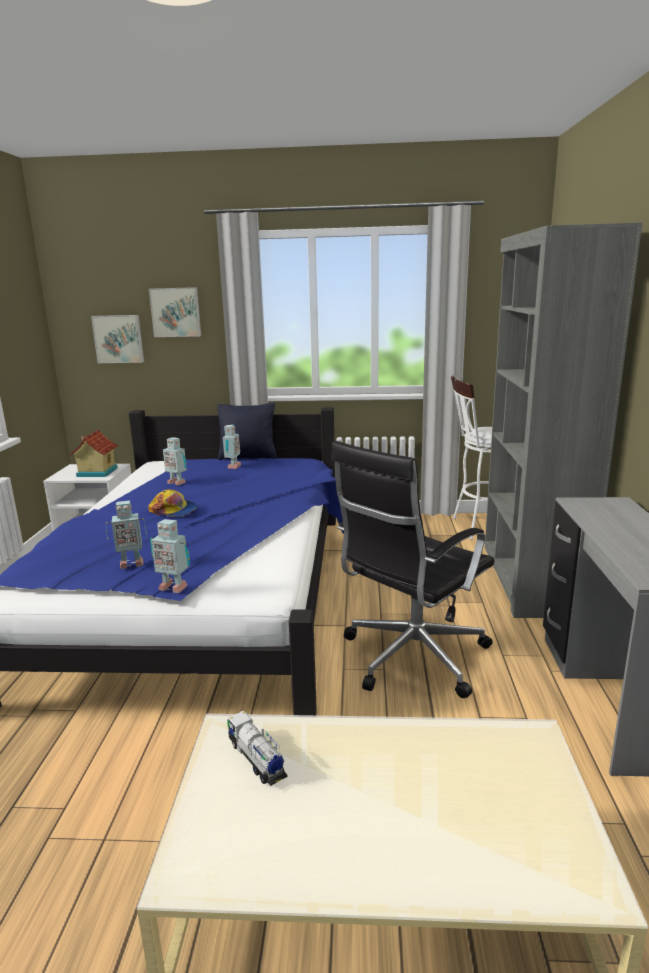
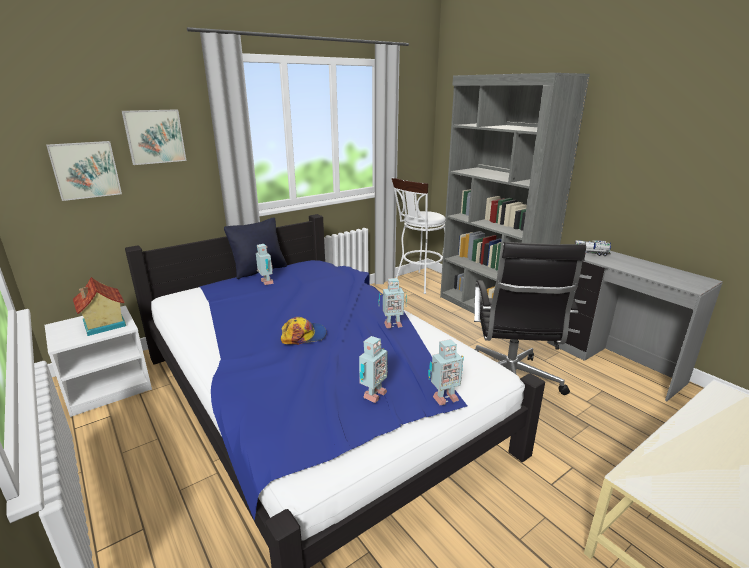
camera: 40 degrees left, 5 degrees up
(177, 482) = (245, 310): toy robot -> toy robot (392, 324)
(257, 759) = (680, 483): toy truck -> toy truck (591, 253)

